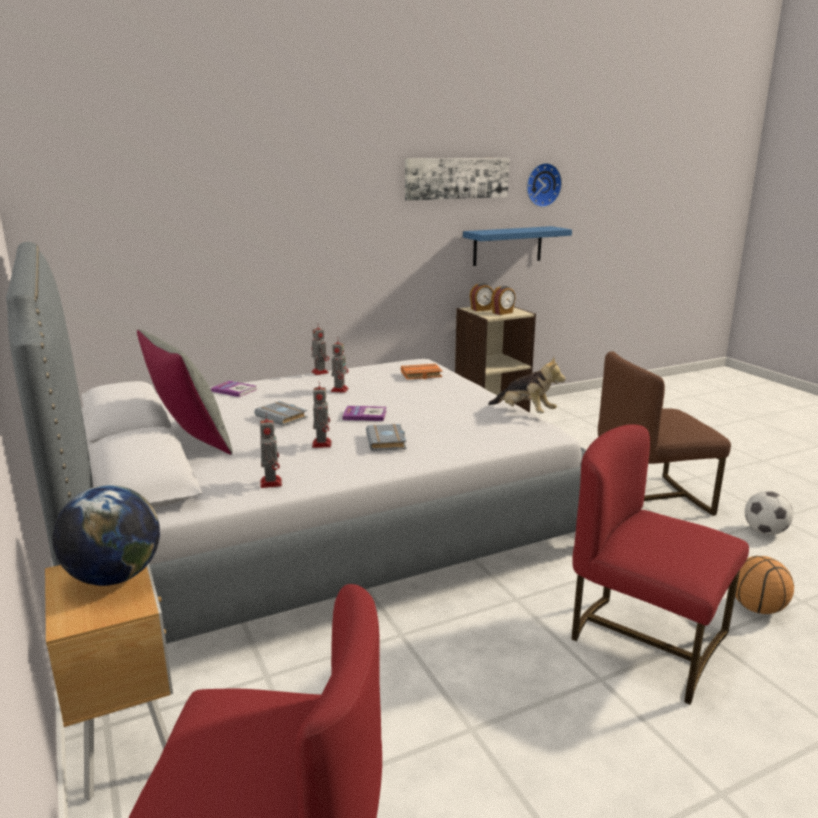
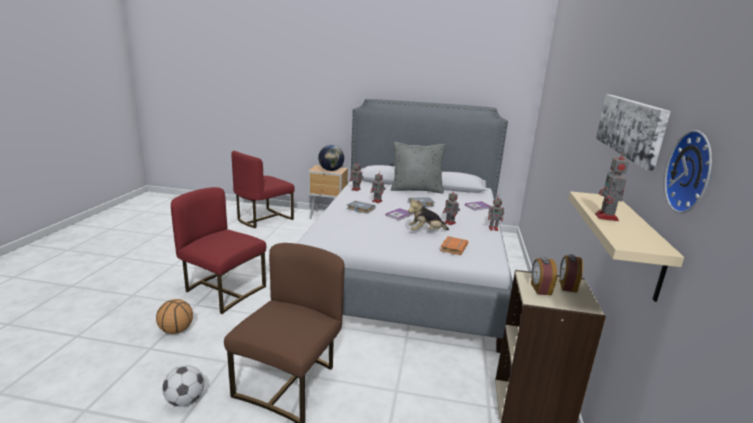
camera: 125 degrees right, 0 degrees up
(507, 246) = (638, 246): blue shelf -> beige shelf
(524, 230) = (606, 217): none -> toy robot
(525, 412) = (344, 245): plush toy -> plush toy (425, 232)
(645, 641) = (223, 291): red chair -> red chair turned 135 degrees counterclockwise

